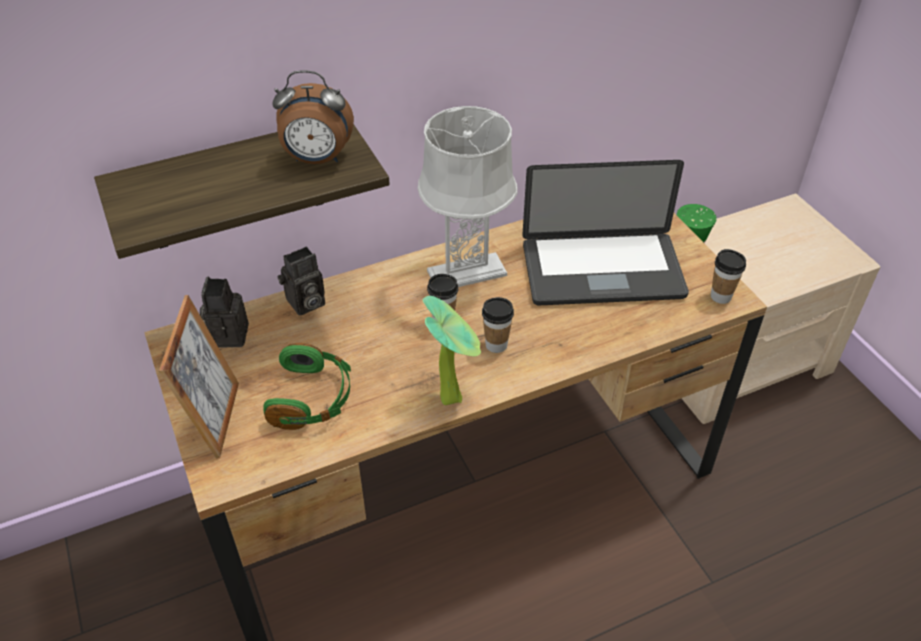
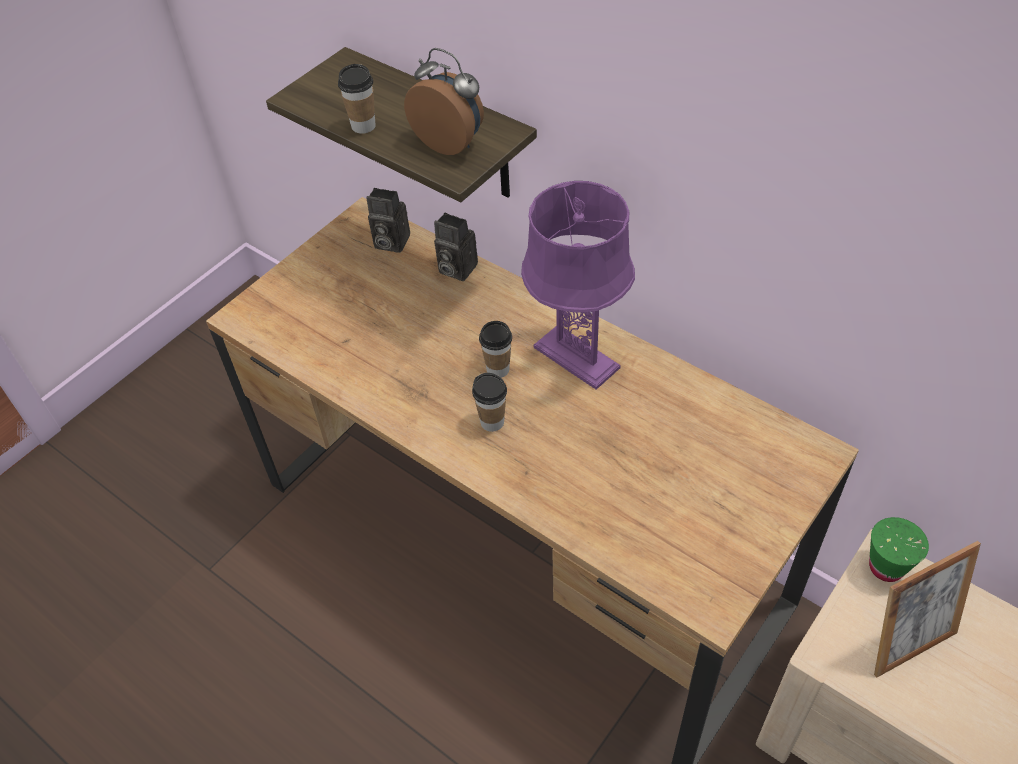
camera: 65 degrees right, 5 degrees up
(215, 419) = (296, 283): picture frame -> picture frame (906, 642)
(228, 334) = (389, 242): camera -> camera turned 135 degrees counterclockwise
(312, 398) = (350, 327): green headphones -> none
(317, 160) = (451, 142): alarm clock -> alarm clock turned 150 degrees clockwise
(453, 396) = (407, 418): potted plant -> none
(466, 273) = (575, 357): grey table lamp -> purple table lamp
(602, 271) = (664, 466): laptop -> none
(720, 296) = (706, 594): cup -> cup (363, 126)

